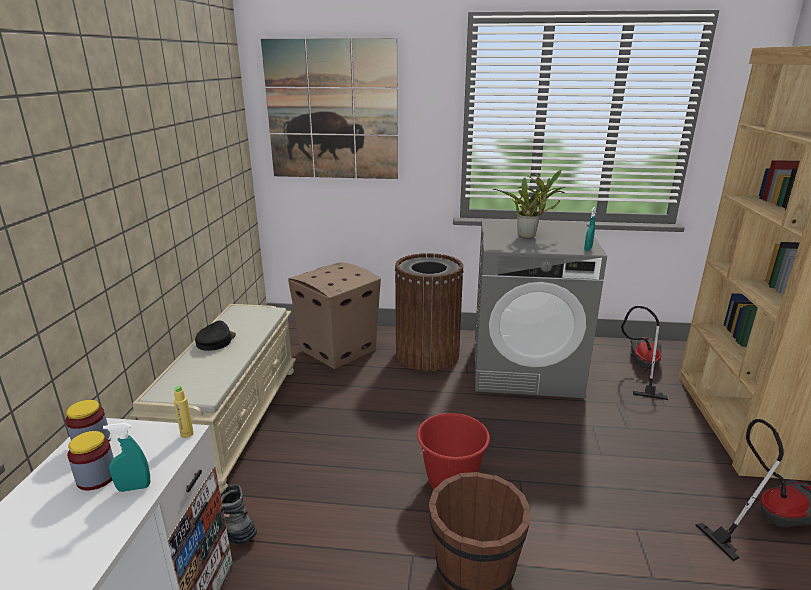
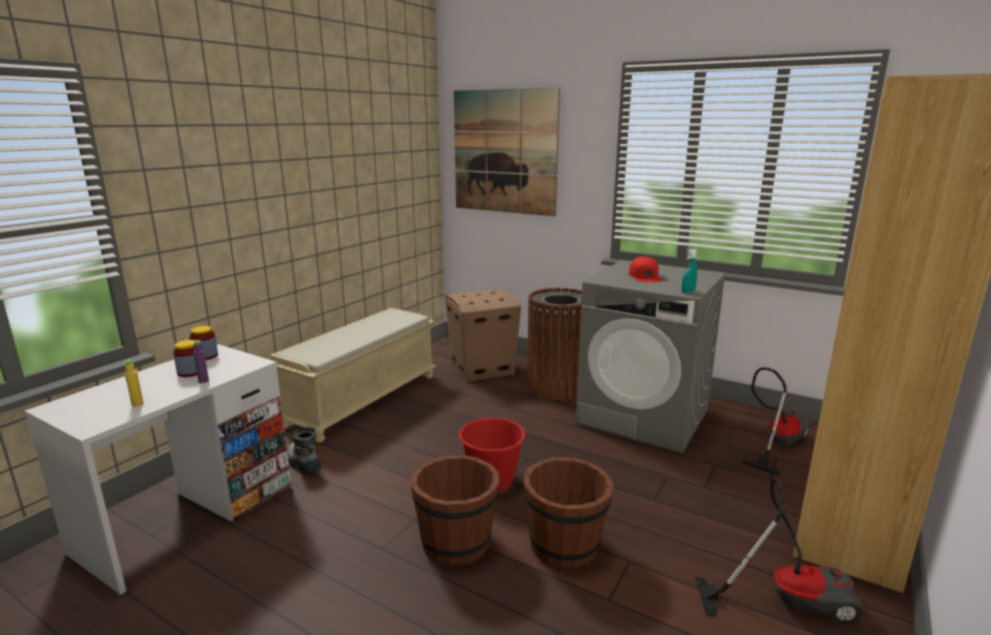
camera: 25 degrees right, 5 degrees down
(134, 488) = (203, 381): turquoise spray bottle -> purple bottle
(187, 434) = (258, 363): yellow bottle -> yellow bottle (137, 404)
(215, 341) = (356, 329): black cap -> none
(529, 236) = (645, 276): potted plant -> red cap
(573, 533) = (565, 545): none -> brown bucket

